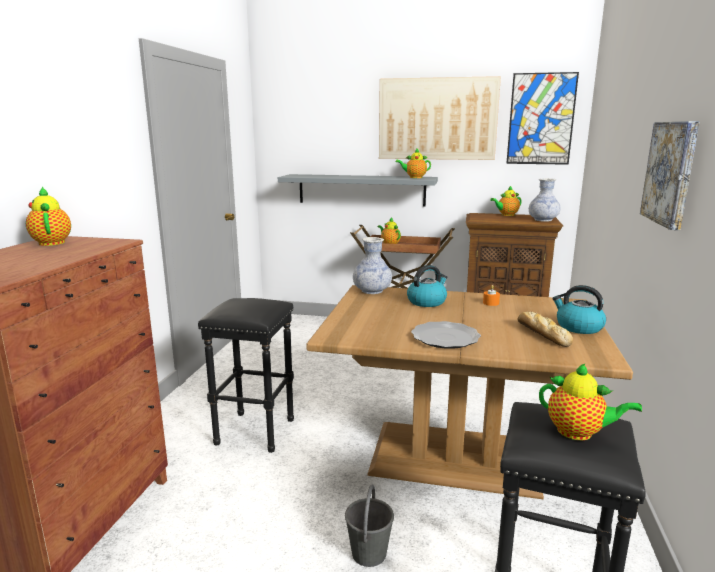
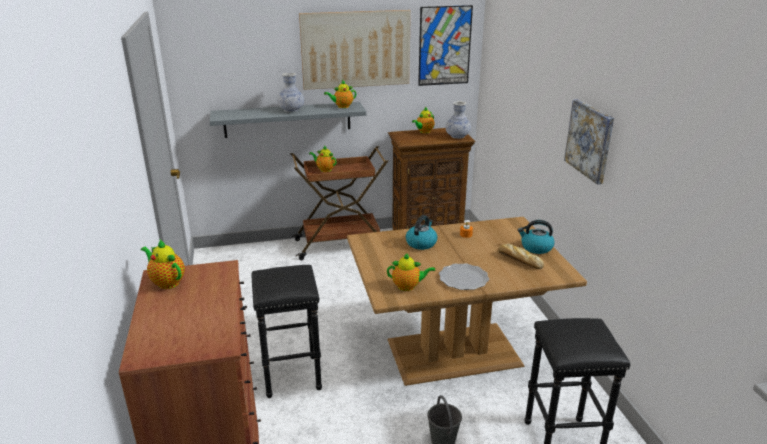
camera: 25 degrees left, 10 degrees up
(372, 291) = (370, 239): vase -> vase (291, 110)
(578, 433) = (587, 337): teapot -> teapot (408, 286)

